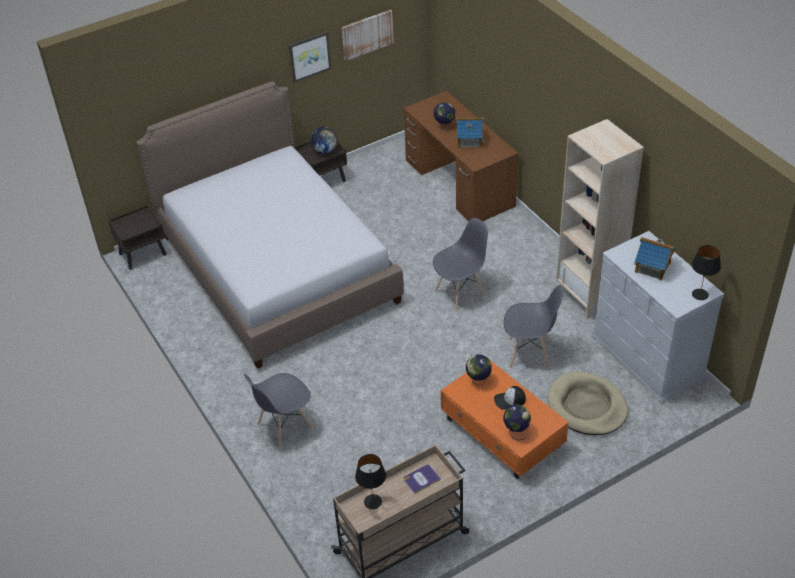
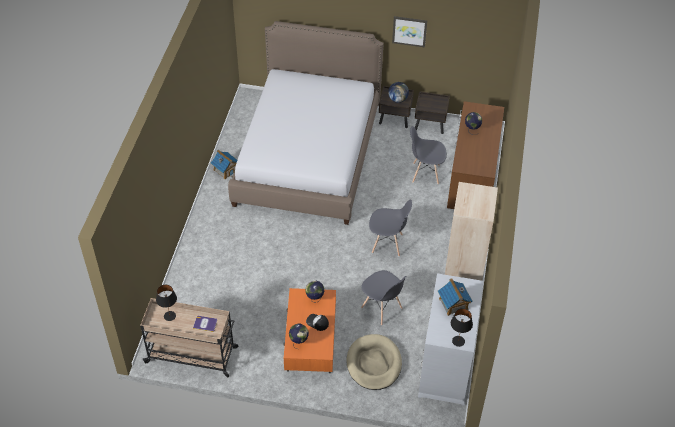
camera: 40 degrees right, 5 degrees up
(143, 254) = (251, 98): brown nightstand -> brown nightstand (430, 125)
(284, 427) = (209, 248): grey chair -> grey chair (425, 173)
(367, 34) = (460, 37): picture -> none
(469, 141) = (475, 149): toy house -> toy house (226, 170)

